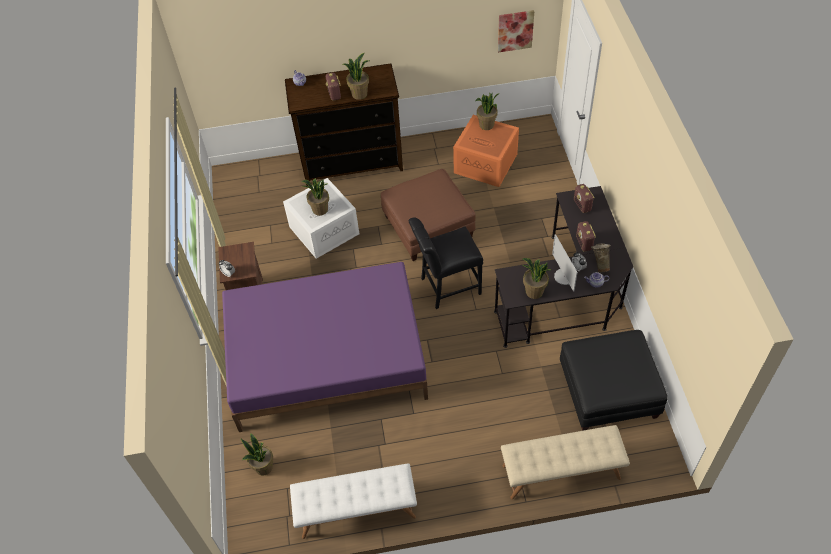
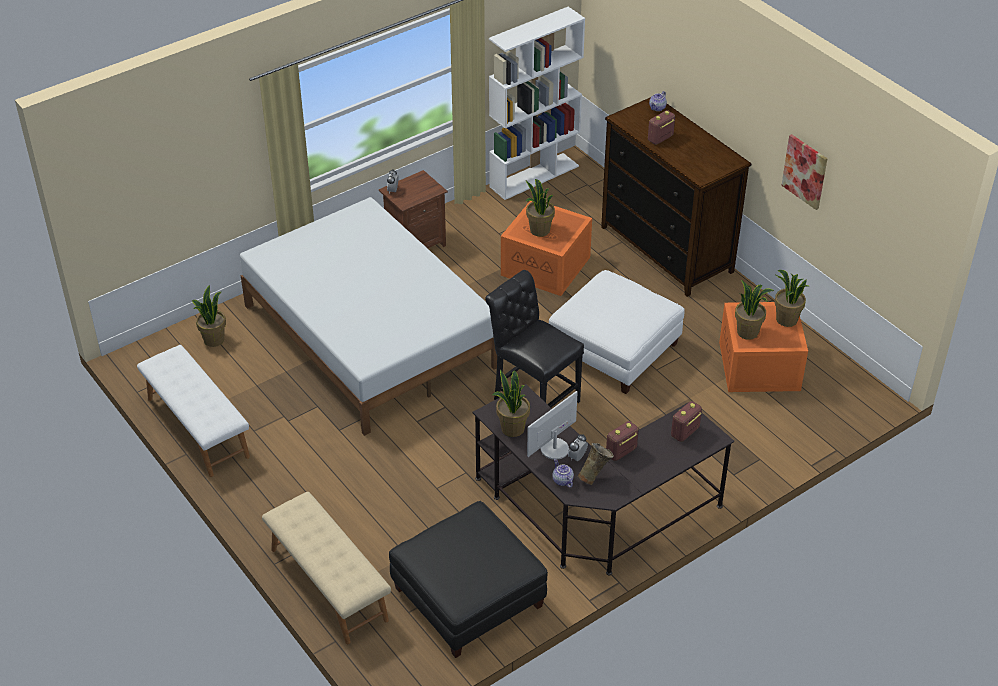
camera: 60 degrees right, 10 degrees down
(226, 200) = (534, 176): none -> white bookcase
(324, 229) = (547, 266): white storage box -> orange storage box
(327, 359) = (370, 335): purple bed -> white bed
(359, 94) = (676, 156): potted plant -> potted plant (748, 332)
(428, 226) = (614, 349): brown ottoman -> white ottoman
(515, 31) = (887, 235): picture -> picture (805, 171)

